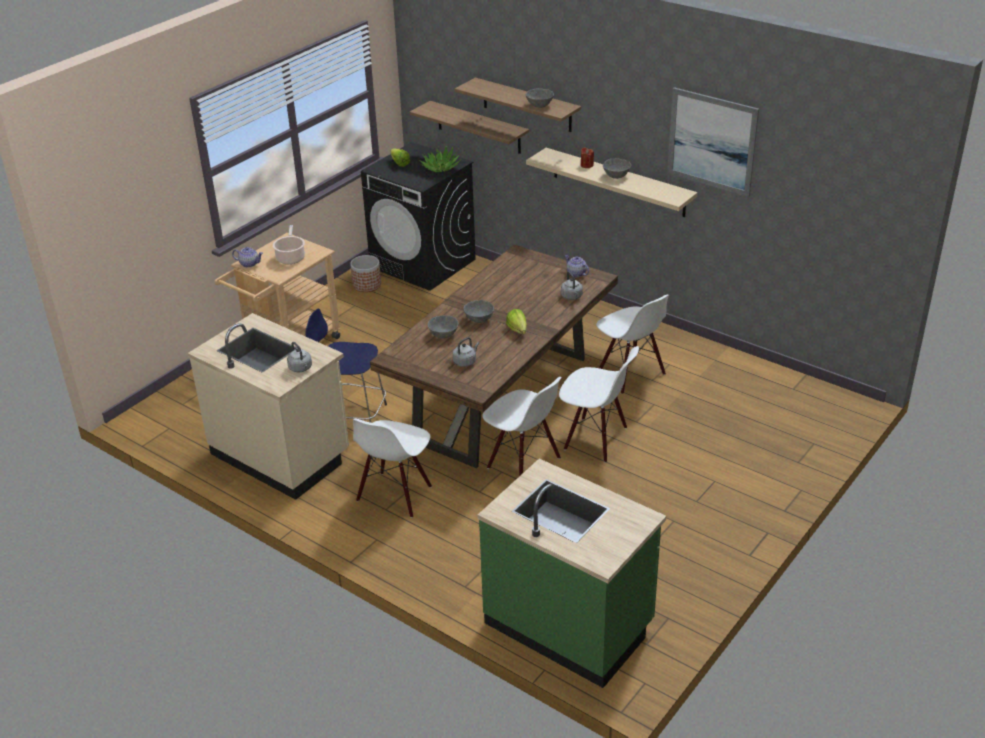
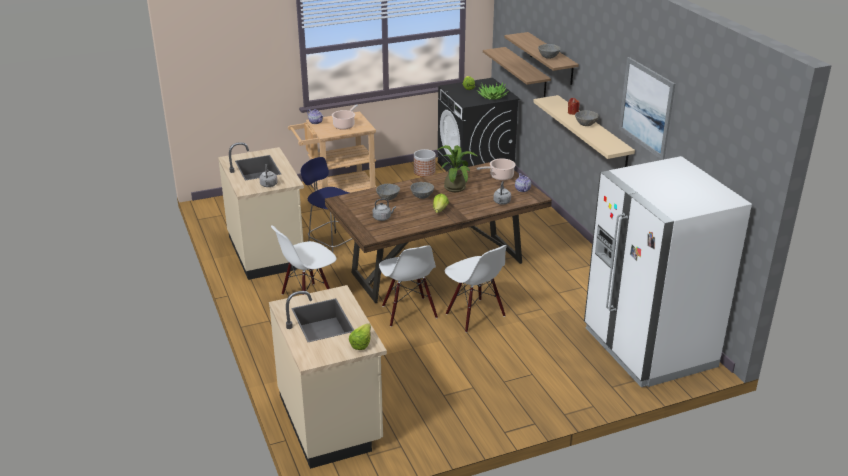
camera: 30 degrees right, 5 degrees down
(502, 294) = (456, 186): none -> potted plant
(536, 266) = (500, 176): none -> cooking pot
(569, 624) = (331, 420): green counter -> beige counter
(630, 374) = (545, 283): white chair -> none
(633, 517) = (363, 342): none -> lettuce
(791, 406) = (648, 348): none -> white fridge

